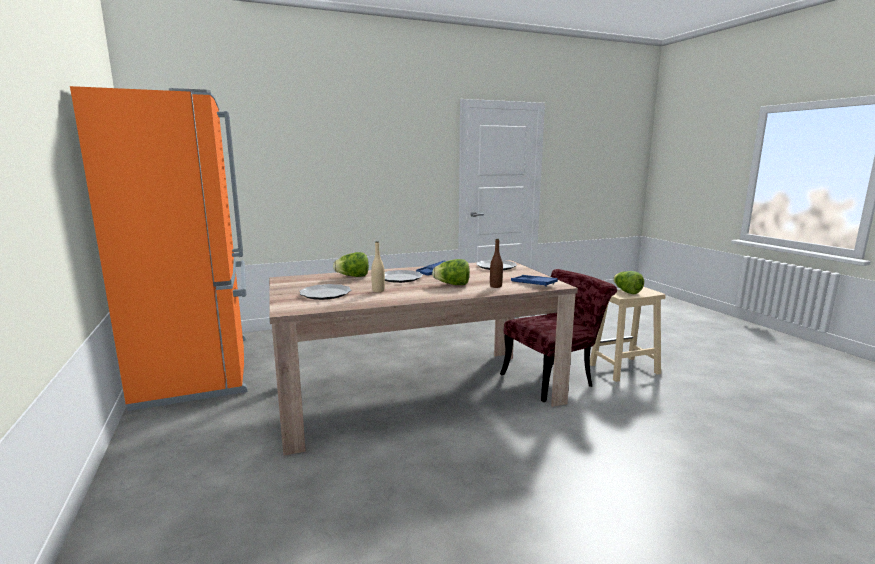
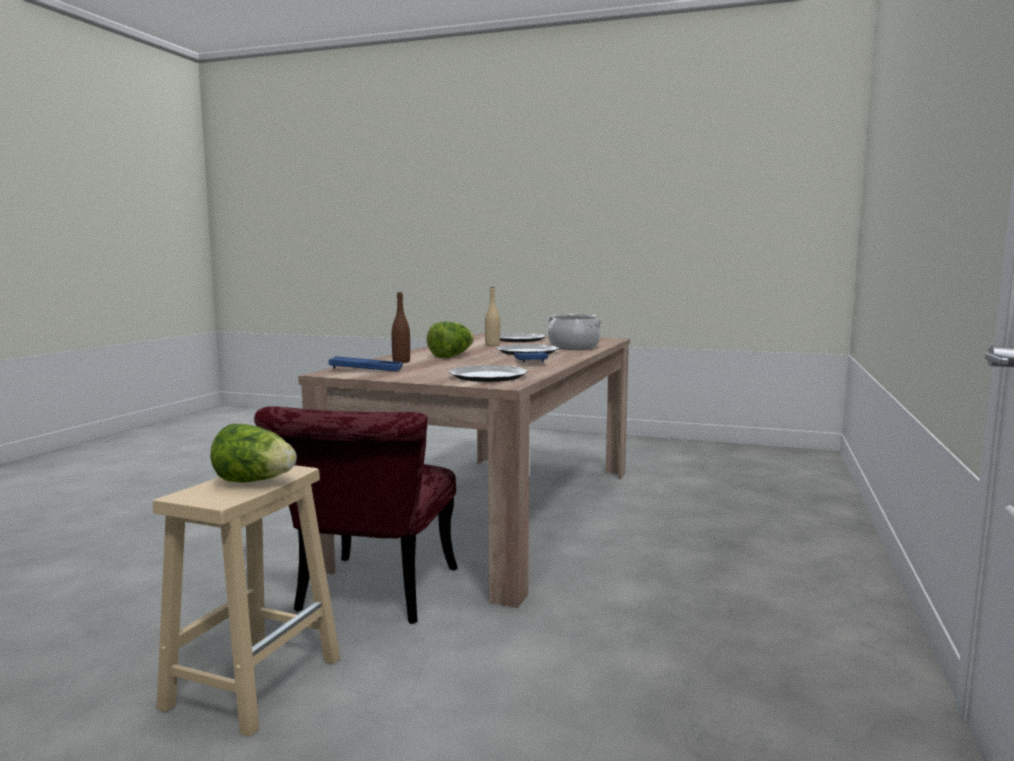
camera: 130 degrees right, 5 degrees down
(199, 369) = (719, 457): orange fridge -> none
(353, 276) = (573, 347): lettuce -> cooking pot

